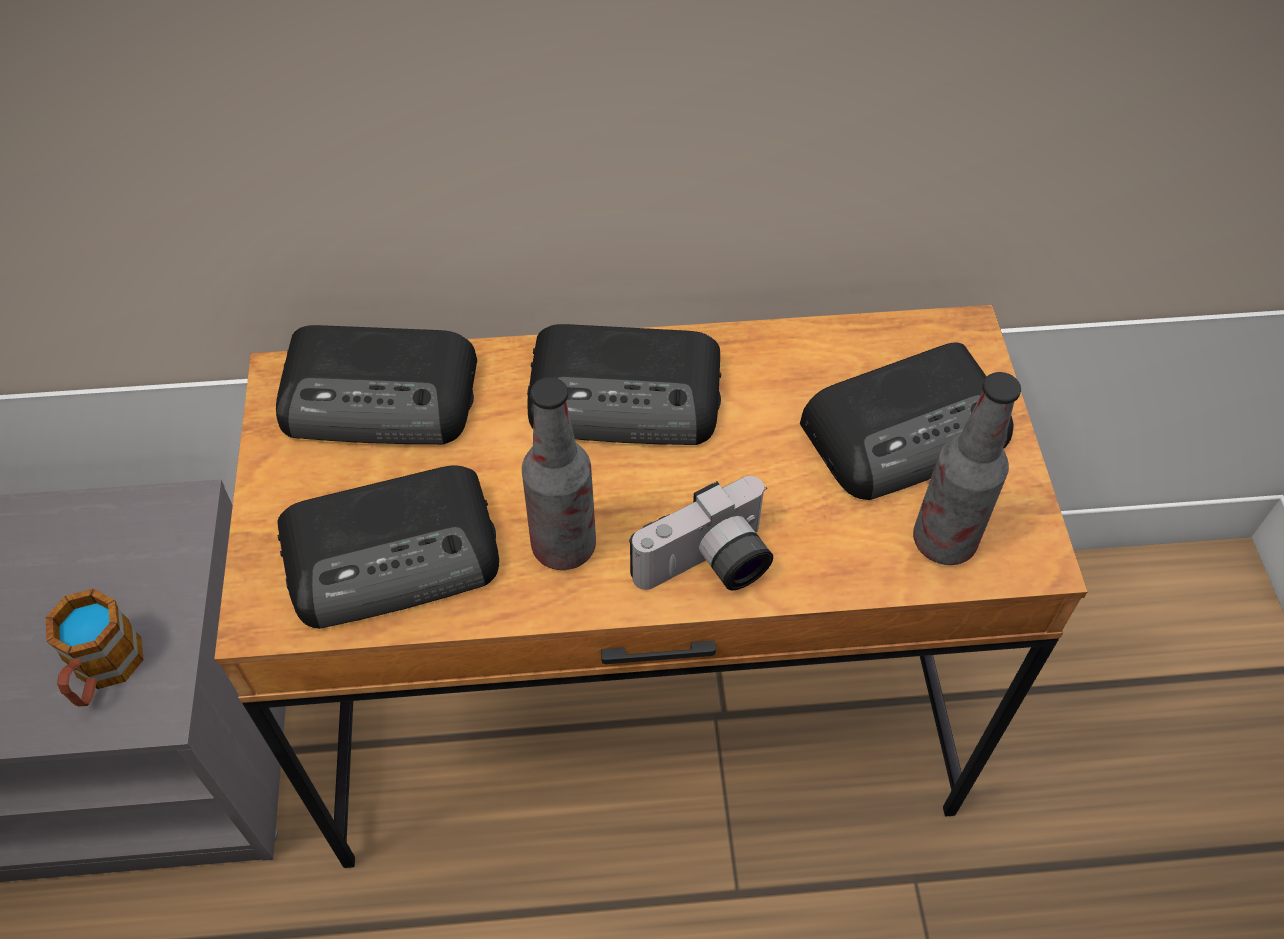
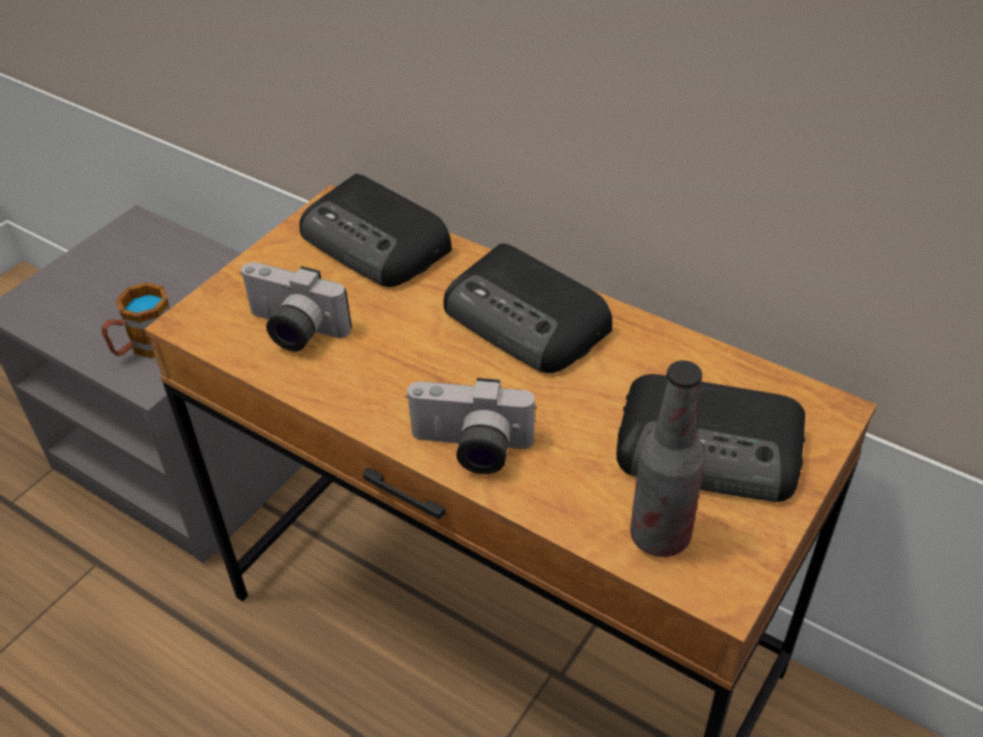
camera: 40 degrees right, 10 degrees down
(396, 554) = (292, 331): radio -> camera
(563, 546) = (392, 383): bottle -> none

